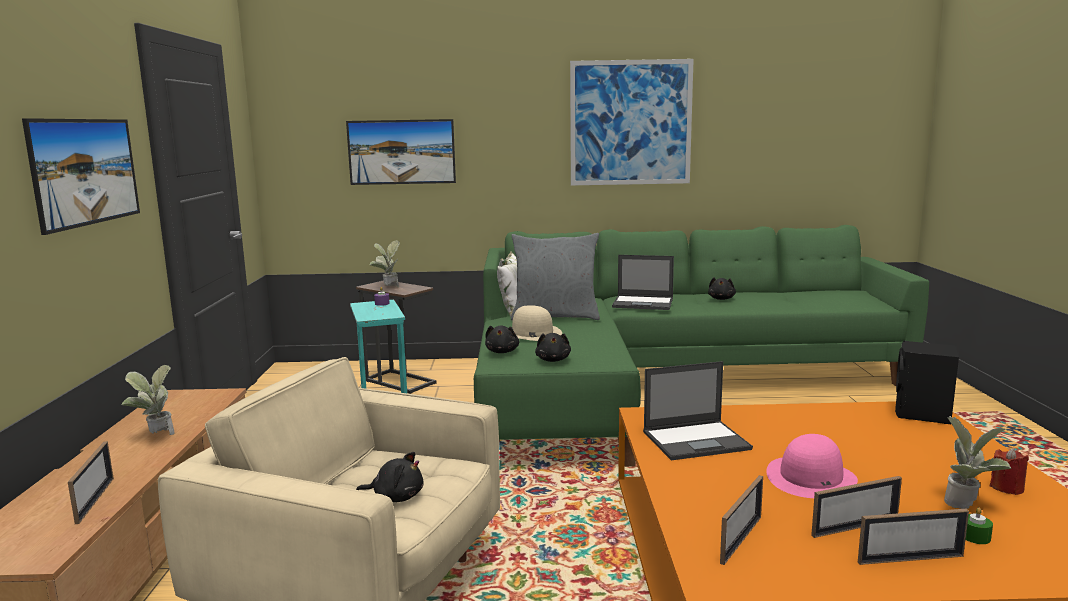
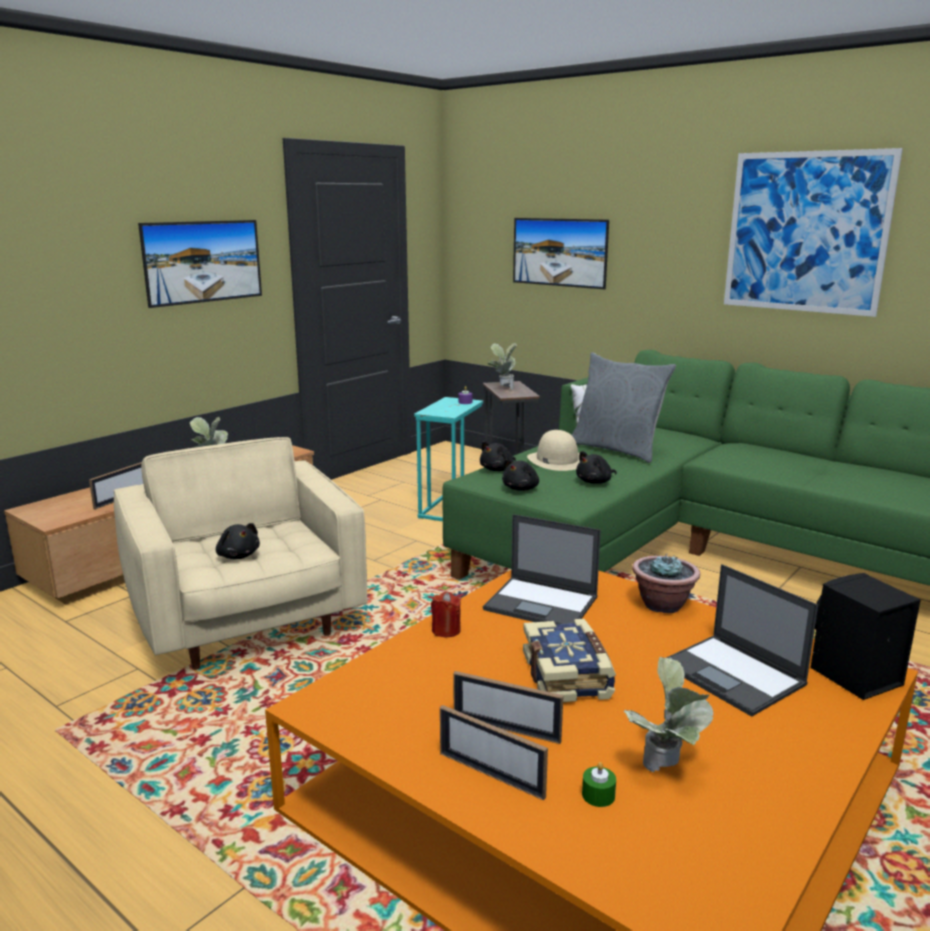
camera: 40 degrees right, 5 degrees up
(643, 303) = (739, 457): laptop -> laptop (734, 675)
(721, 299) = (851, 473): black plush toy -> black plush toy (595, 482)
(741, 539) = (397, 689): picture frame -> none
(762, 413) = (662, 605): none -> potted plant
(811, 478) = (568, 675): pink hat -> book
(1007, 488) = (756, 781): red candle -> red candle (446, 630)

